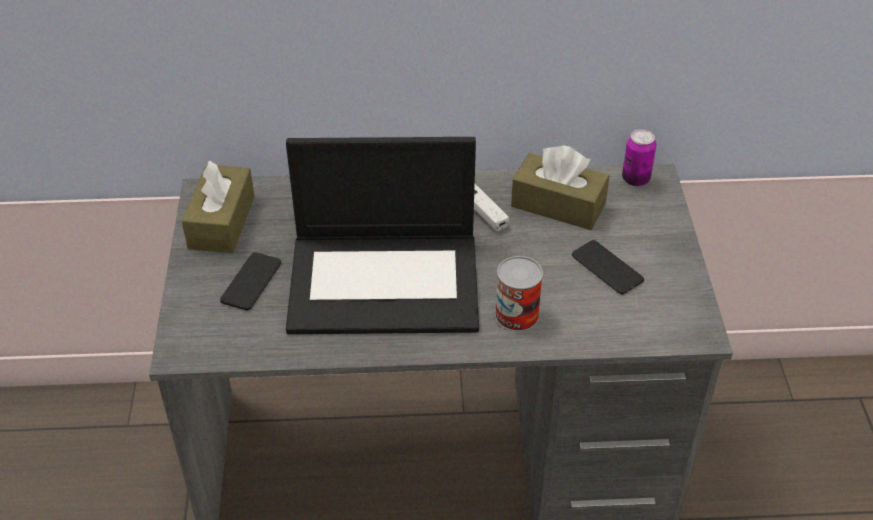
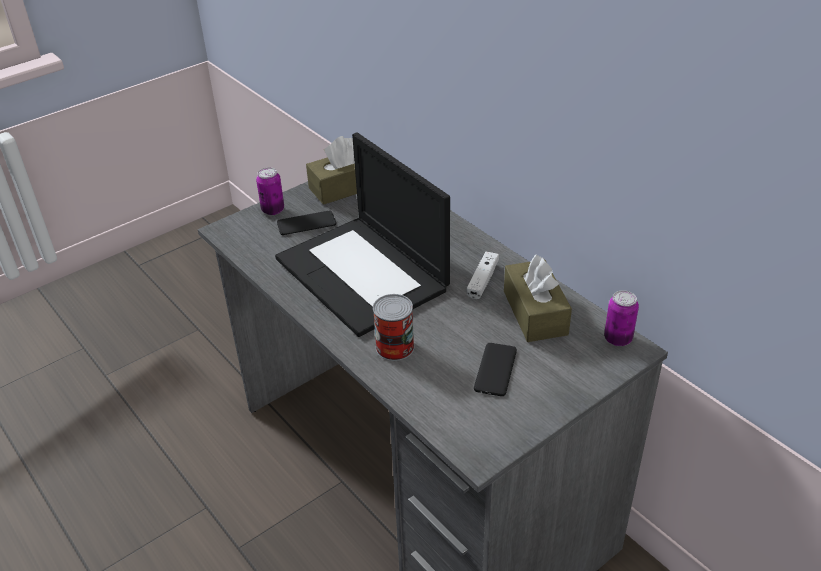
camera: 55 degrees right, 5 degrees down
(193, 296) = (273, 210): none -> can

